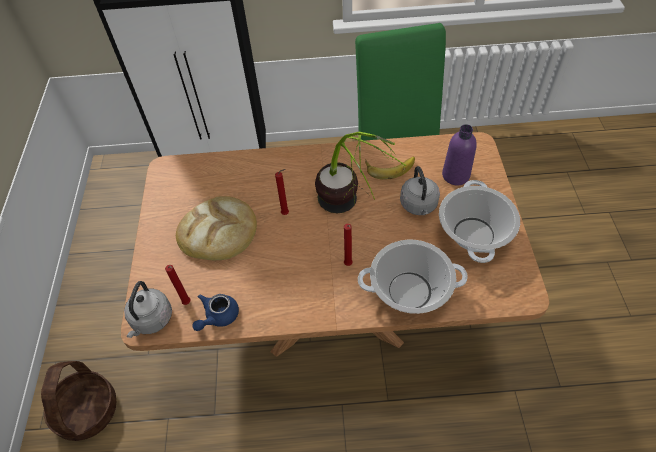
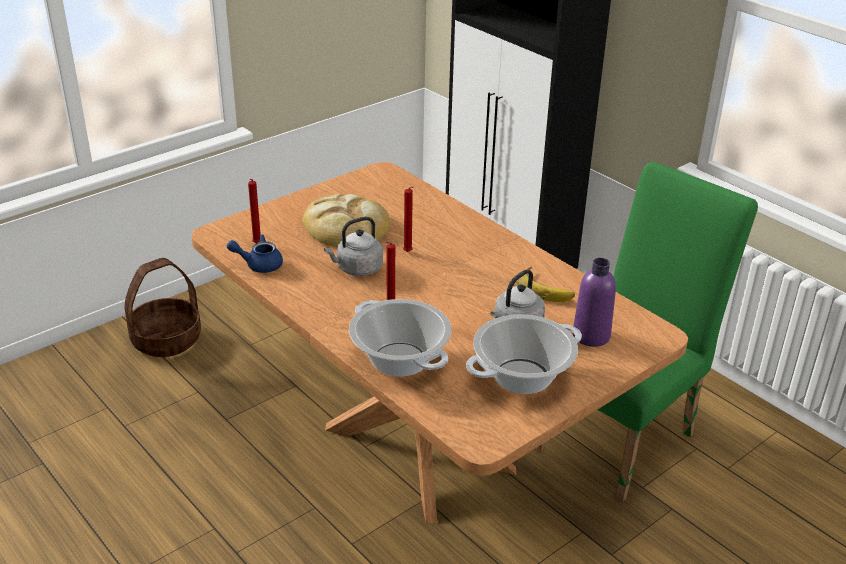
camera: 50 degrees right, 20 degrees down
(151, 320) = (223, 235): grey kettle -> grey kettle (357, 269)
(350, 214) = (452, 288): potted plant -> none

